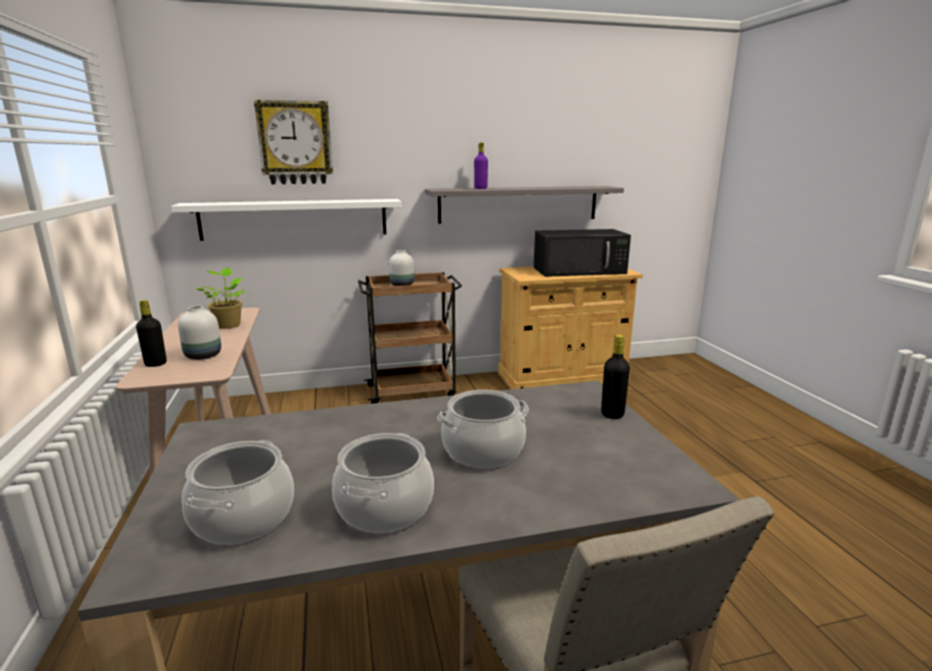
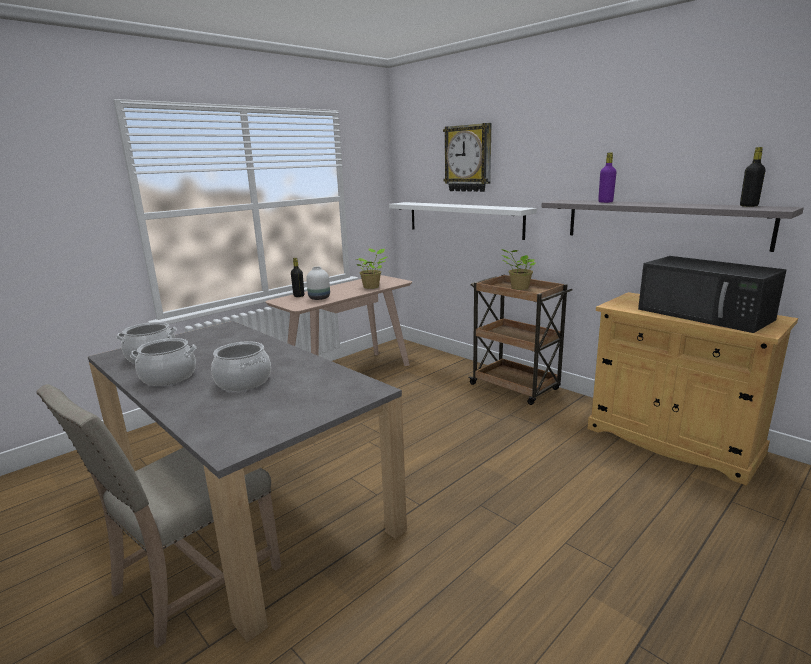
camera: 60 degrees right, 0 degrees up
(402, 285) = (518, 287): white vase -> potted plant
(612, 414) = (333, 406): black bottle -> black bottle (748, 206)

